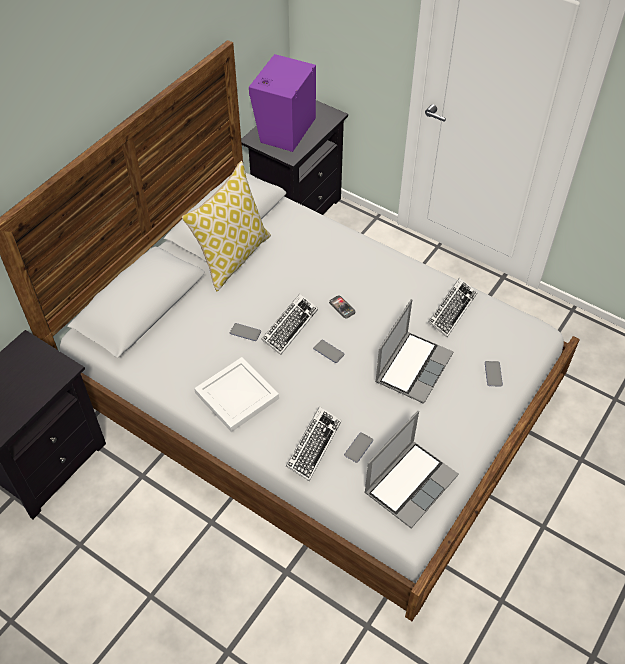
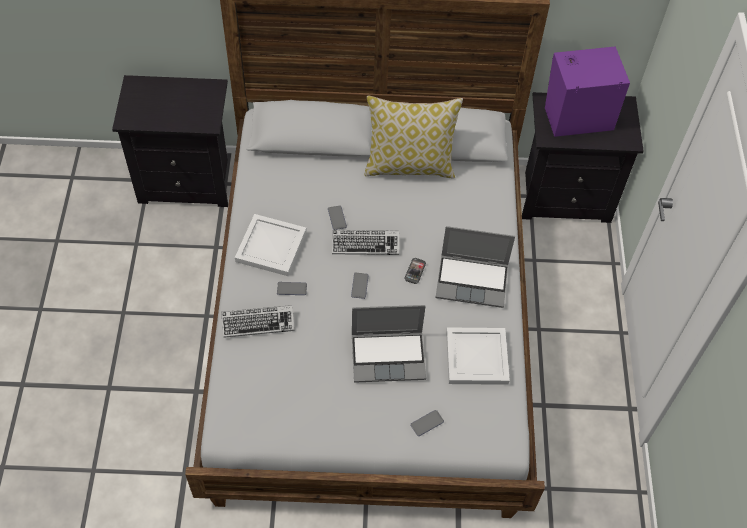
camera: 55 degrees right, 5 degrees up
(358, 448) = (276, 355): phone -> phone (292, 289)
(410, 483) = (267, 410): laptop -> laptop (473, 281)
(452, 310) = (477, 356): keyboard -> white tray

